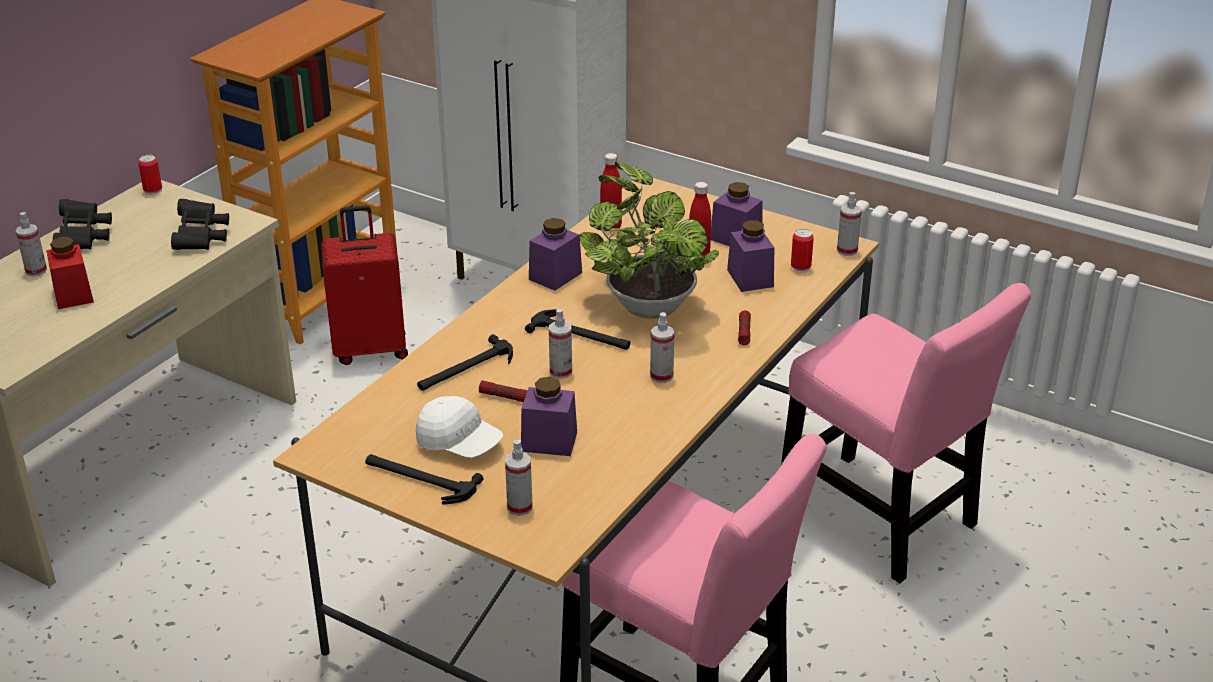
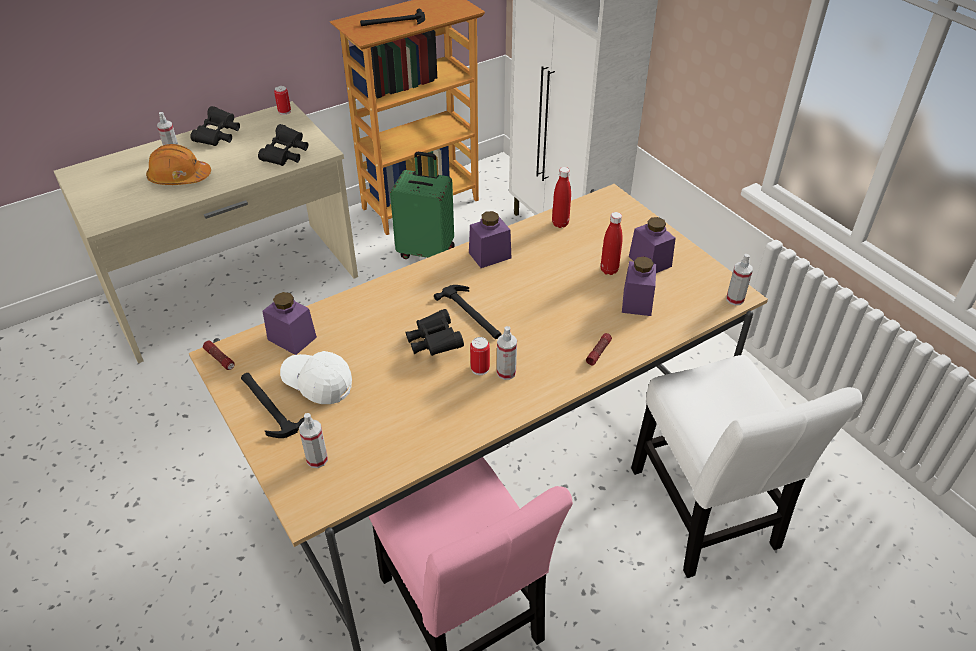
camera: 25 degrees right, 10 degrees up
(73, 295) = (179, 178): red jar -> orange hard hat
(370, 349) = (427, 251): red suitcase -> green suitcase
(459, 443) = (318, 383): white cap -> white cap turned 150 degrees clockwise
(465, 369) = (369, 318): hammer -> hammer (393, 22)
(505, 397) = (379, 352): flashlight -> flashlight (220, 359)
(549, 441) = (381, 405): purple jar -> purple jar (292, 338)
(561, 372) = (434, 343): spray bottle -> black binoculars
(647, 304) = (540, 301): potted plant -> none
(800, 267) = (685, 304): can -> can (480, 368)
(883, 520) = (705, 515): pink chair -> white chair

